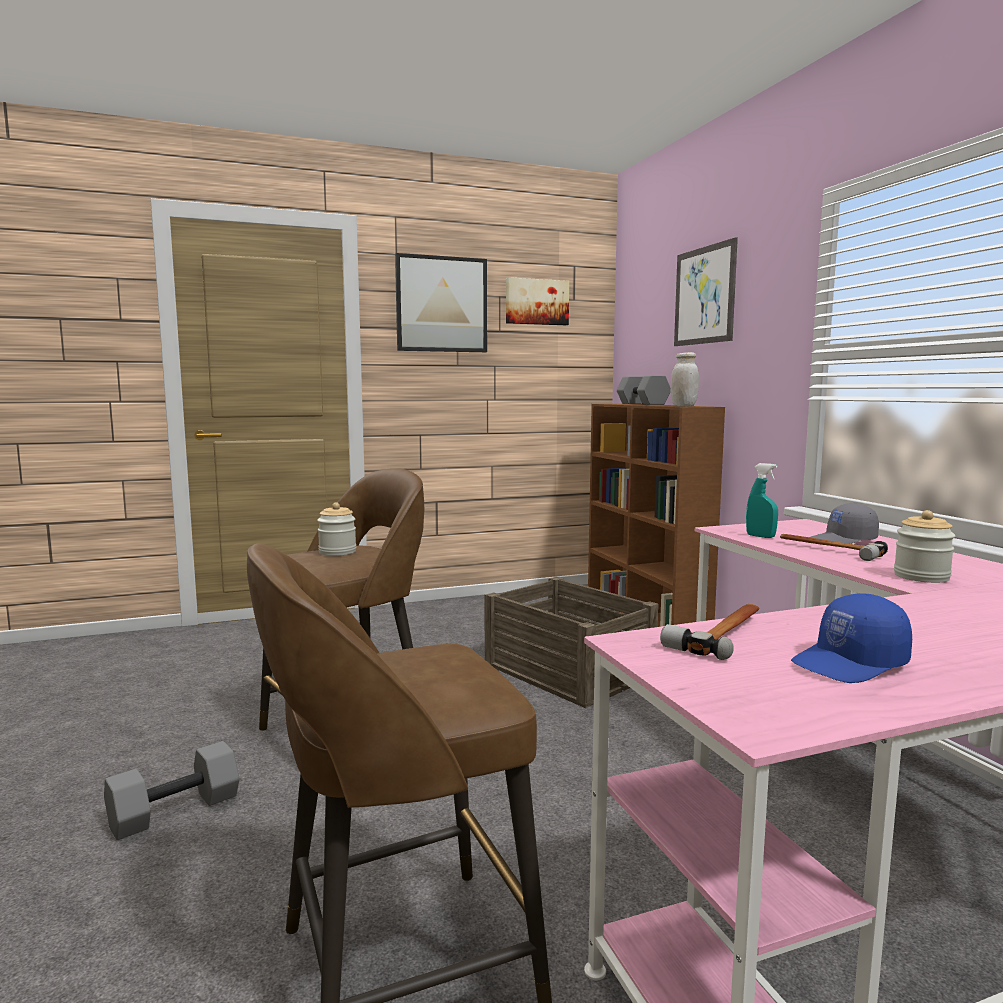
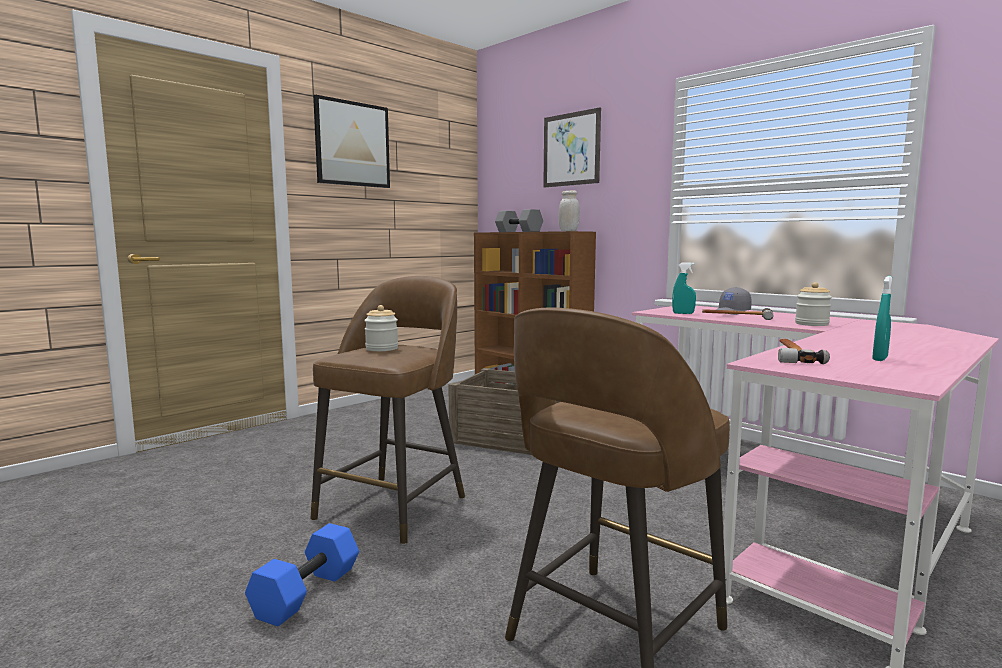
camera: 25 degrees left, 0 degrees up
(174, 812) = (307, 593): grey dumbbell -> blue dumbbell
(536, 302) = (424, 148): picture -> none
(851, 664) = (880, 359): blue cap -> turquoise spray bottle

